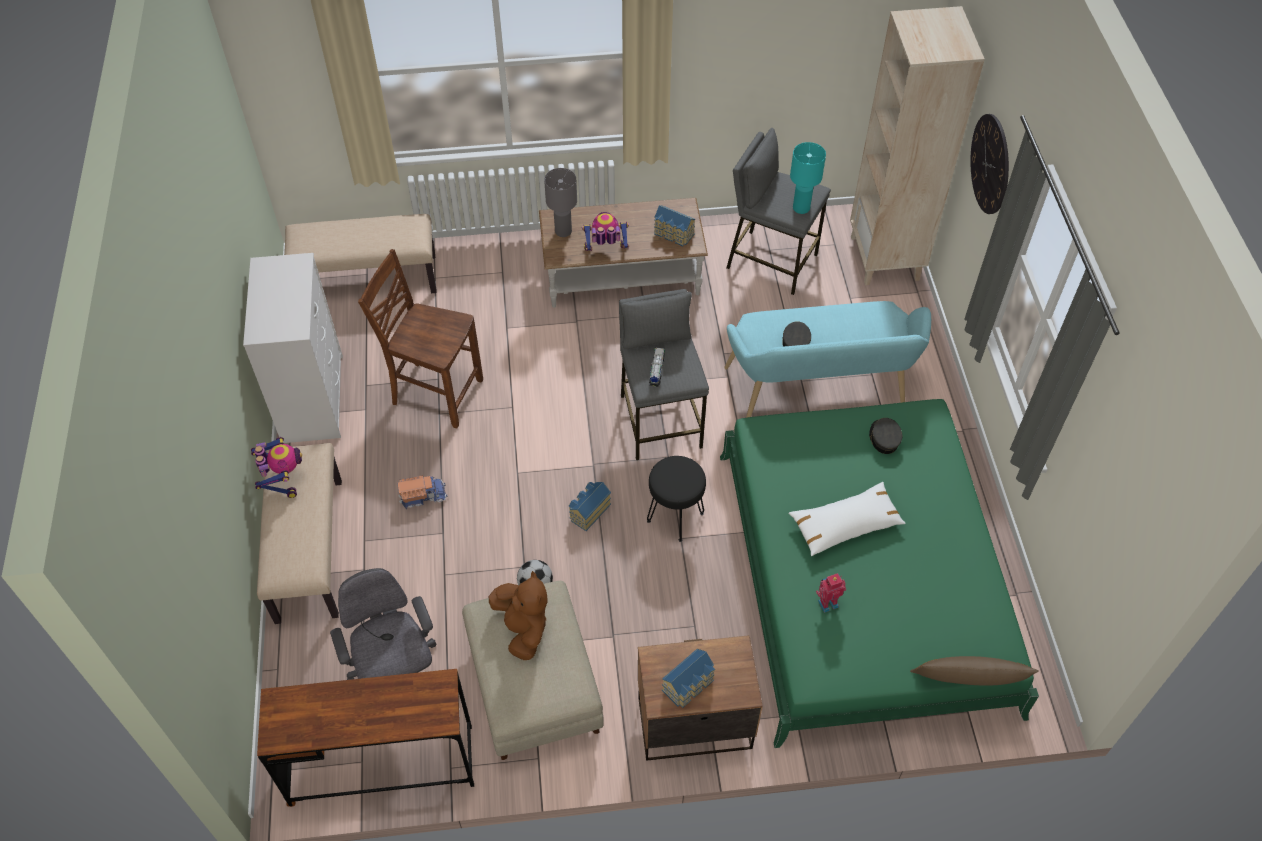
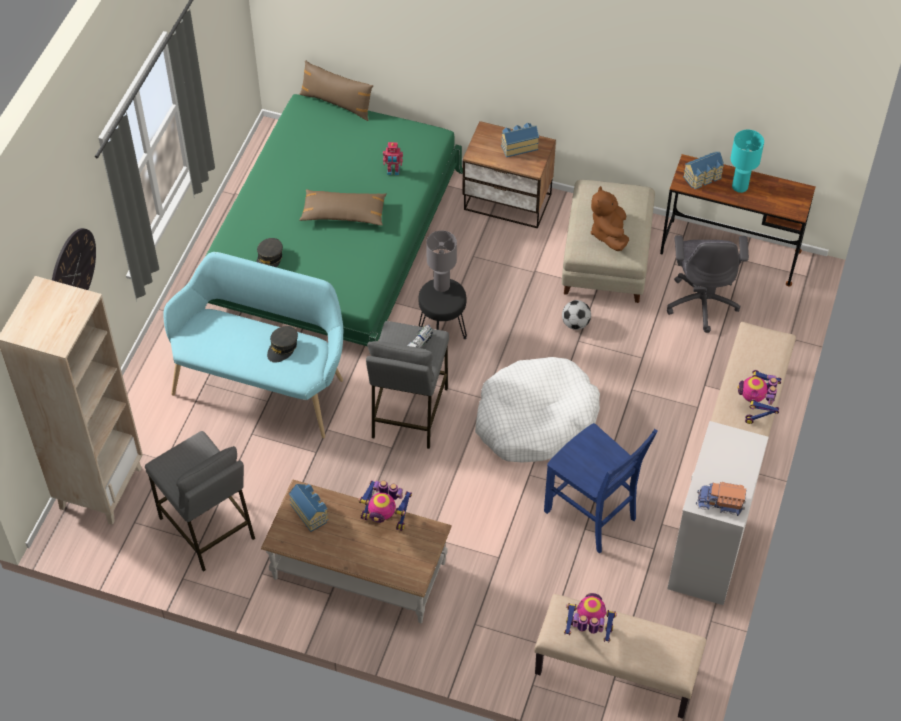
camera: 155 degrees left, 0 degrees up
(387, 230) = (588, 631): none -> toy robot
(423, 495) = (637, 426): toy truck -> toy truck (720, 503)
(435, 392) = (592, 516): brown chair -> blue chair
(531, 462) = (535, 419): none -> white dog bed
(563, 231) = (412, 558): grey table lamp -> grey table lamp (441, 286)
(588, 511) = (508, 362): toy house -> toy house (703, 177)
(801, 208) = (190, 449): turquoise table lamp -> turquoise table lamp (740, 187)
(845, 525) = (344, 213): white pillow -> brown pillow

